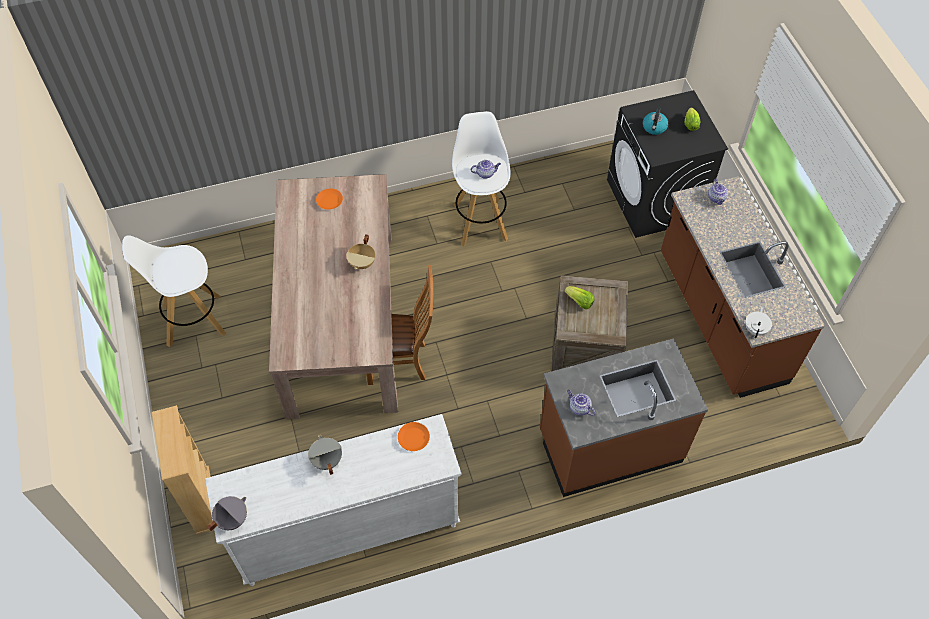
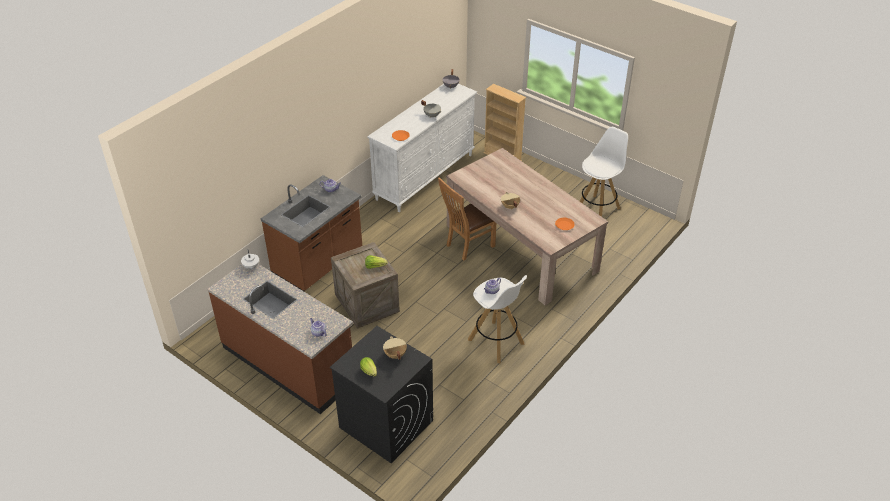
camera: 145 degrees right, 15 degrees down
(654, 127) = (395, 355): kettle -> beige cooking pot

